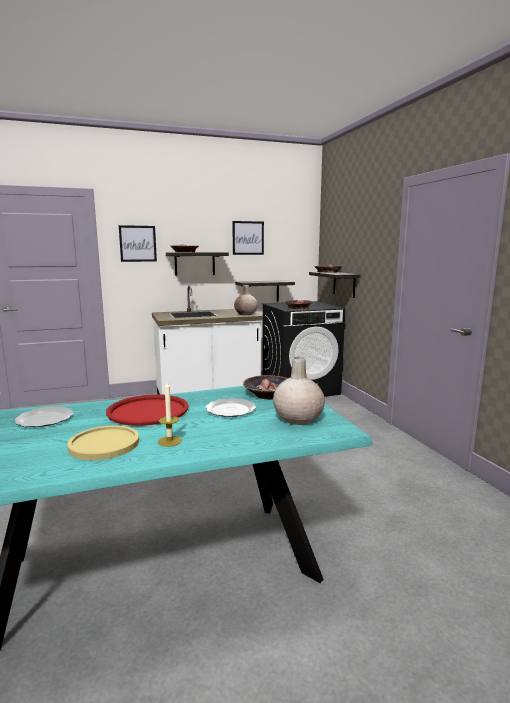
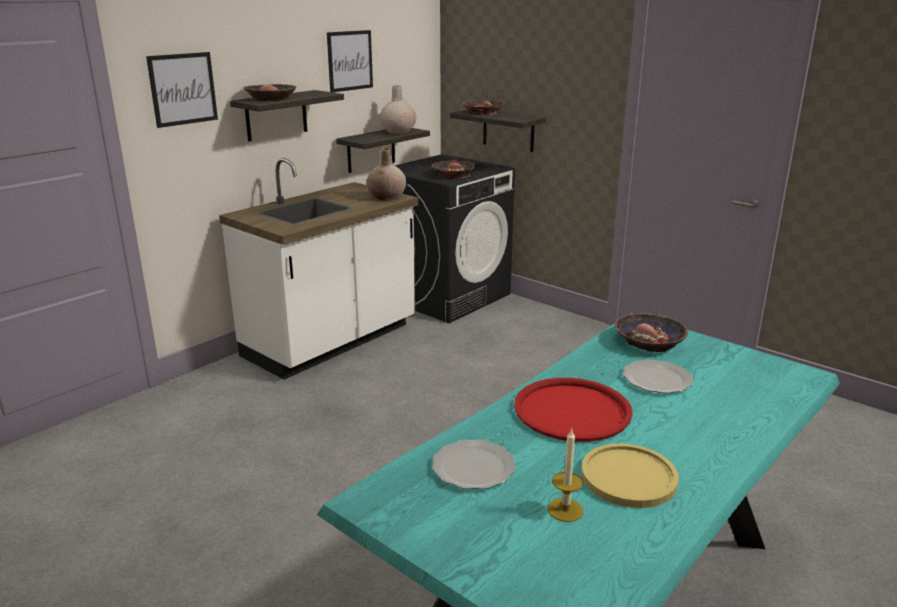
camera: 30 degrees left, 10 degrees up
(169, 441) = (685, 447): candle -> candle (565, 510)
(297, 419) = (743, 372): beige vase -> beige vase (398, 132)

